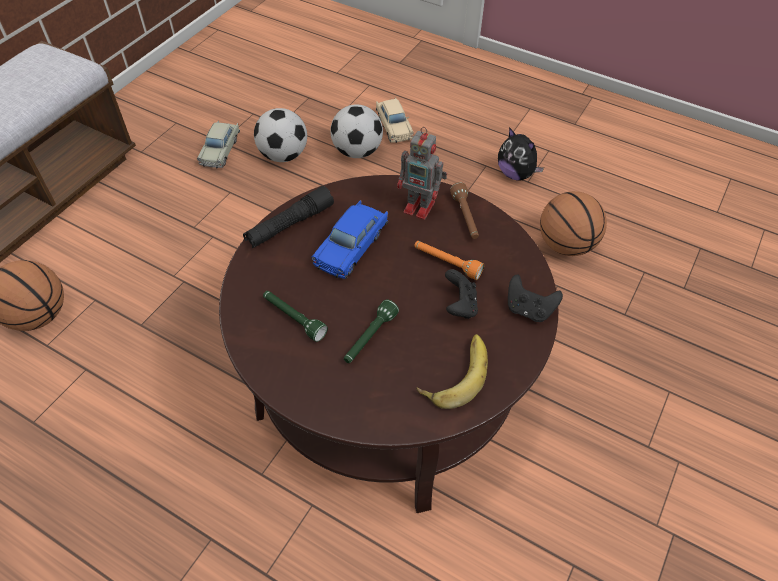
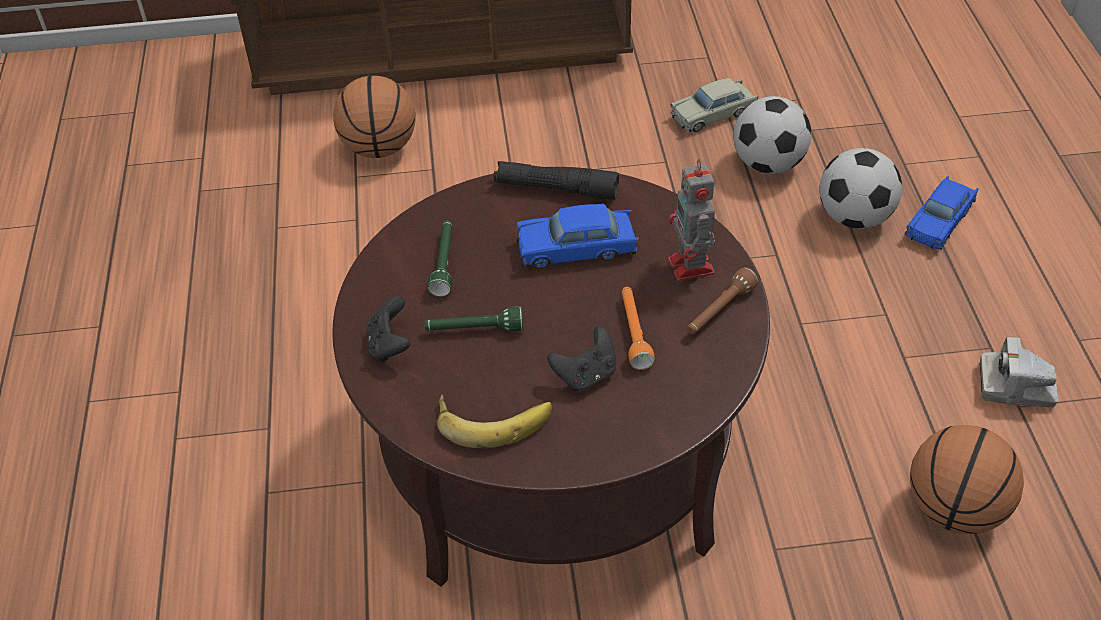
camera: 55 degrees right, 5 degrees down
(394, 126) = (940, 221): beige toy car -> blue toy car
(516, 174) = (1015, 386): plush toy -> camera
(528, 309) = (640, 435): black game controller -> black game controller (390, 345)

